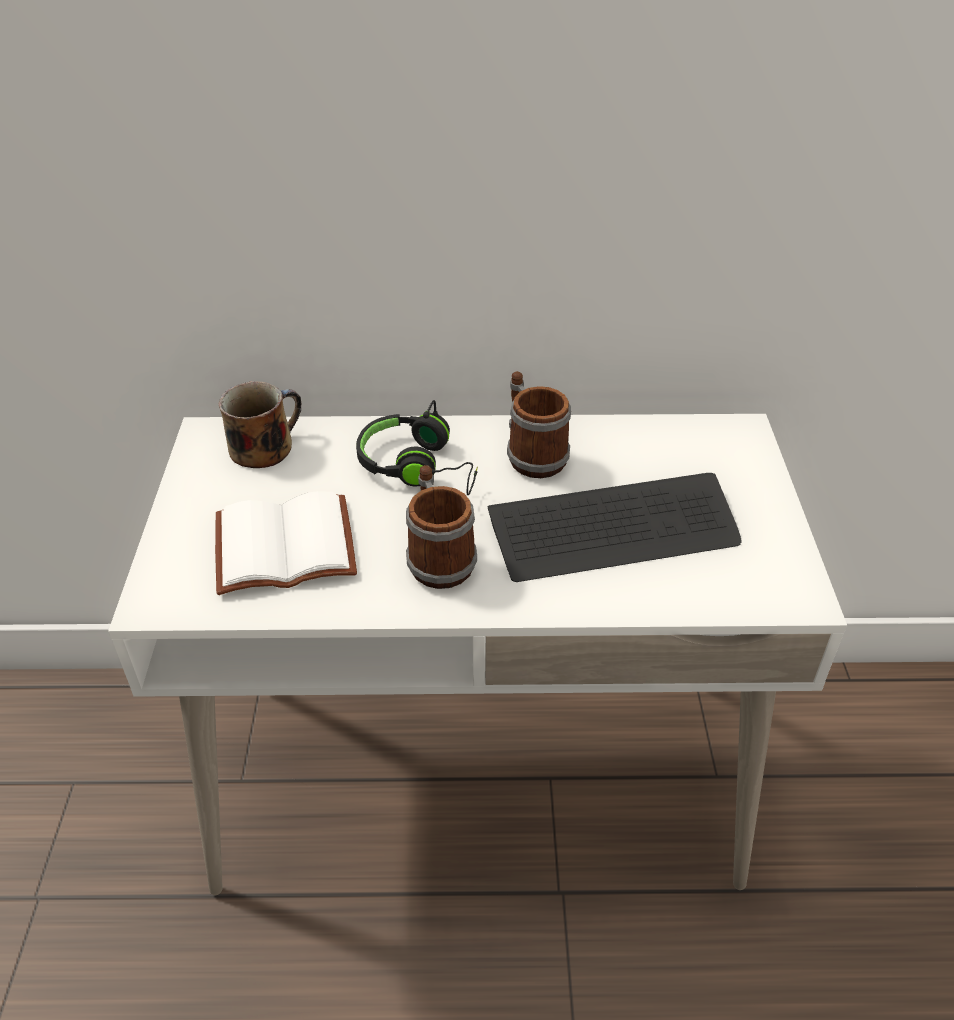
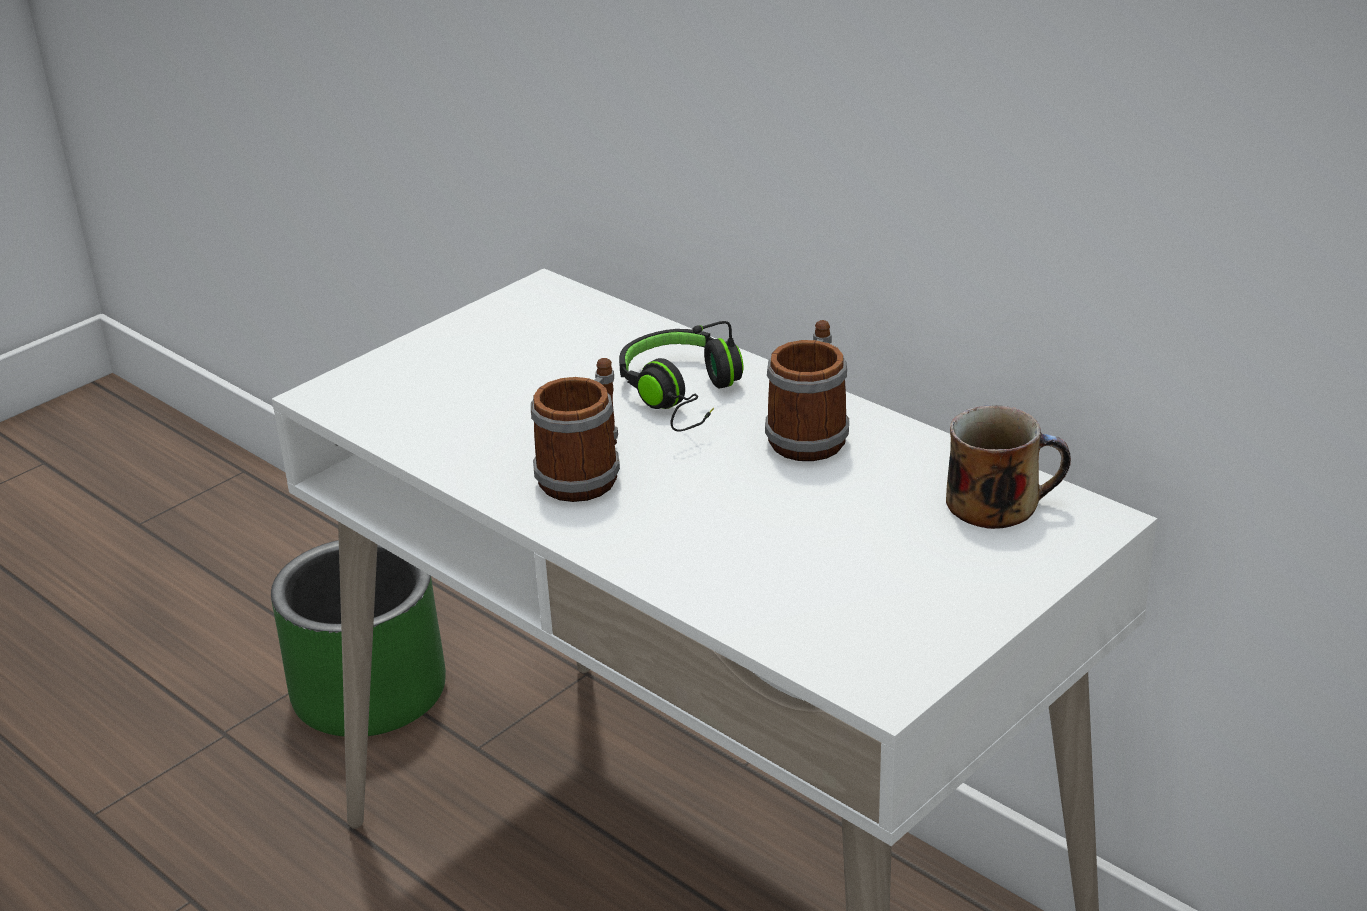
camera: 45 degrees right, 10 degrees down
(122, 791) = (371, 692): none -> green planter
(264, 446) = (574, 319): mug -> mug (998, 502)
(282, 550) = (470, 405): white book -> none
(613, 530) = (785, 534): keyboard -> none

